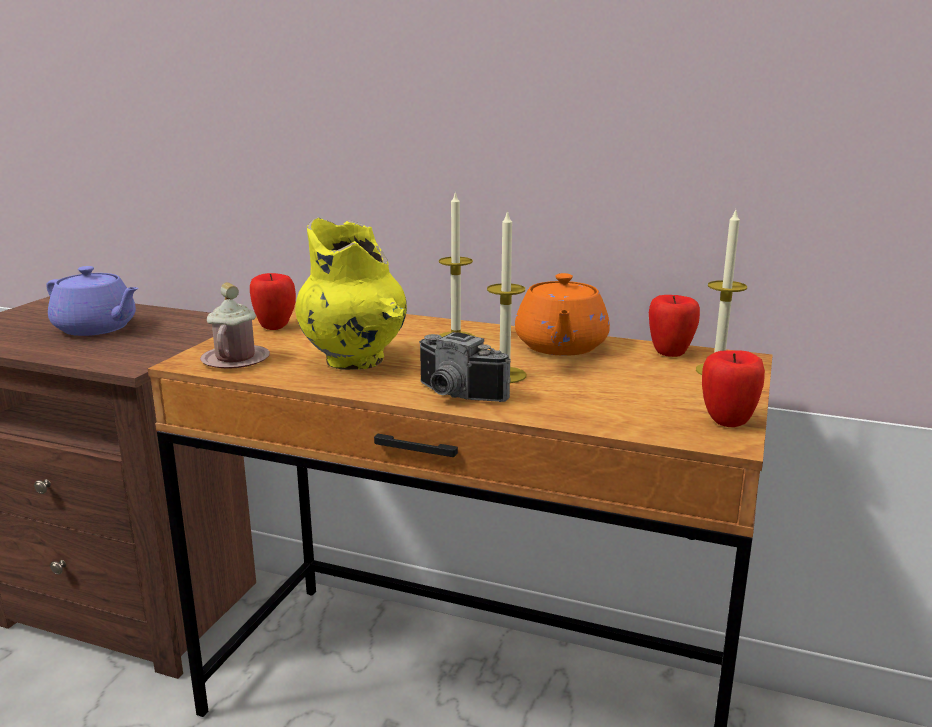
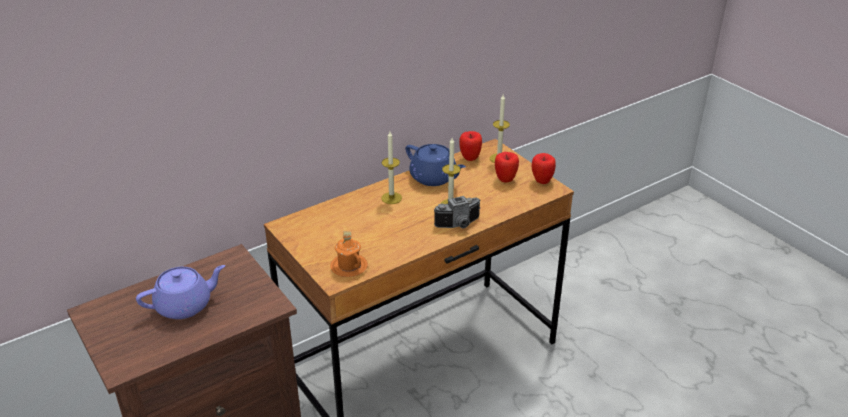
camera: 55 degrees left, 15 degrees up
(235, 360) = (349, 267): pink mug -> orange mug
(275, 327) = (309, 241): apple -> apple (505, 179)
(355, 361) = (391, 235): yellow vase -> none
(561, 347) = (434, 178): orange teapot -> blue teapot

